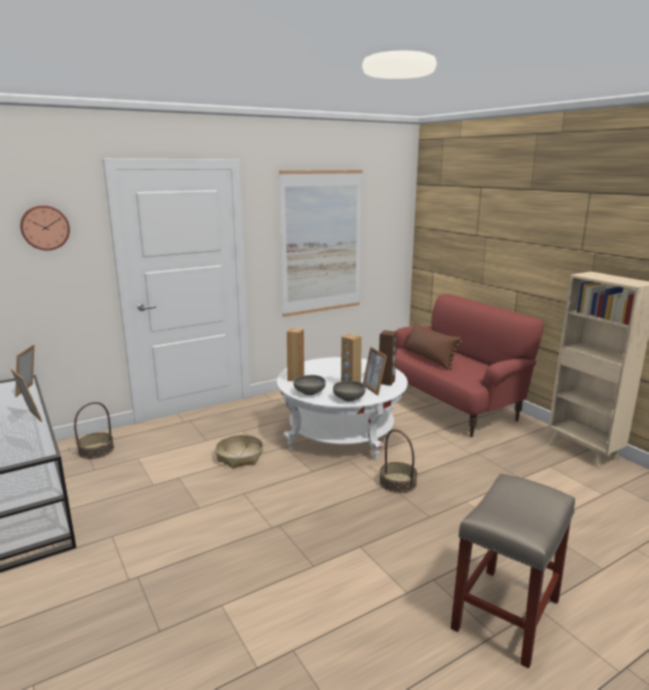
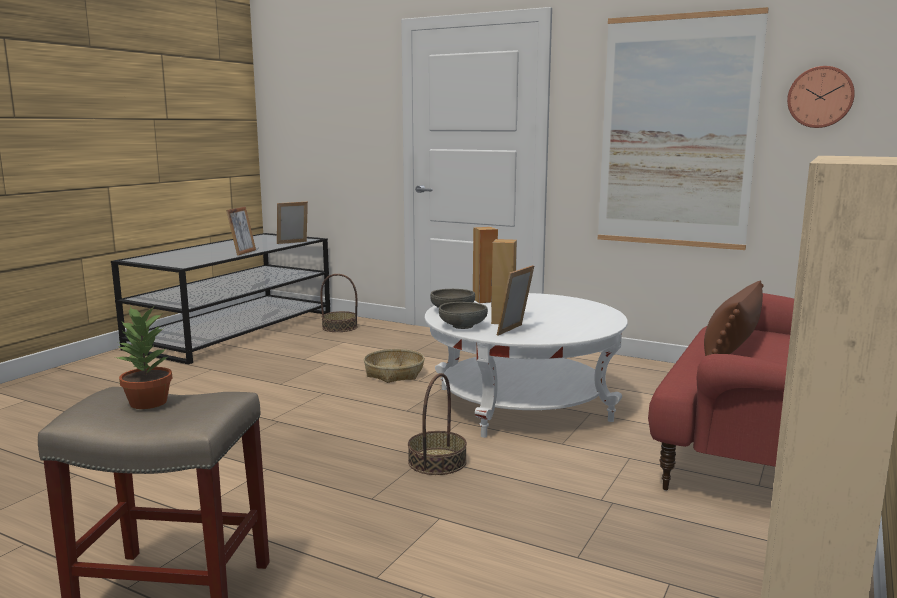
camera: 60 degrees right, 5 degrees down
(45, 227) = (349, 92): wall clock -> wall clock (820, 97)
(386, 382) = (554, 332): brown speaker -> none
(516, 507) = (148, 403): none -> potted plant

